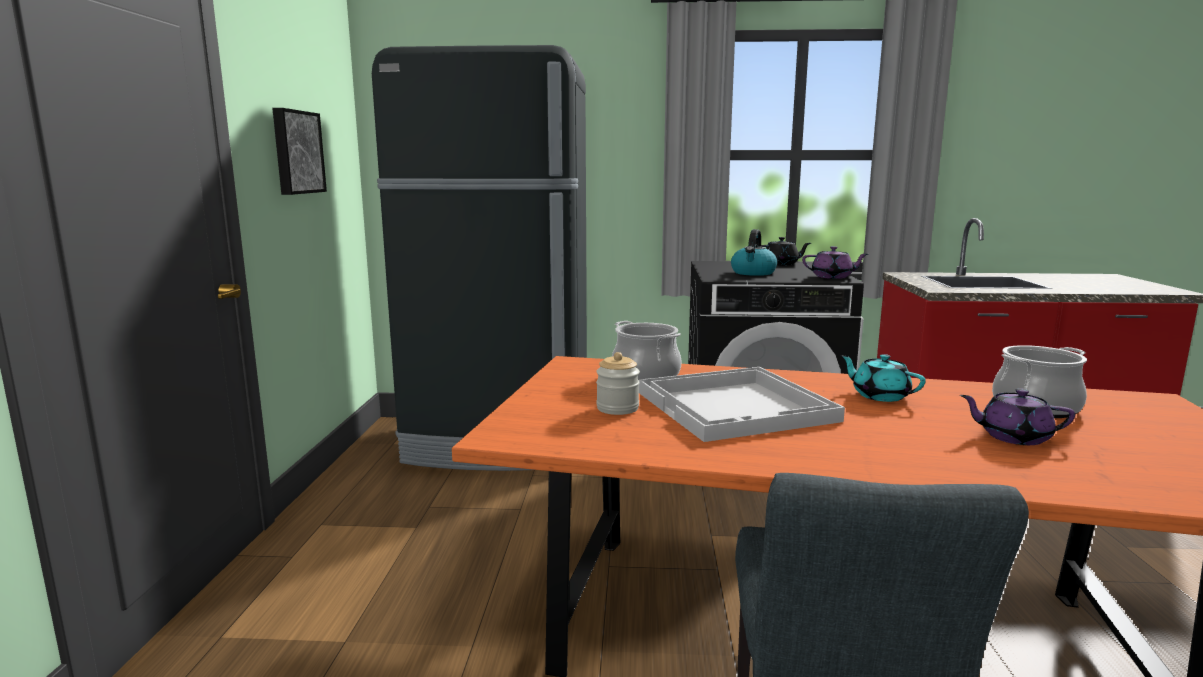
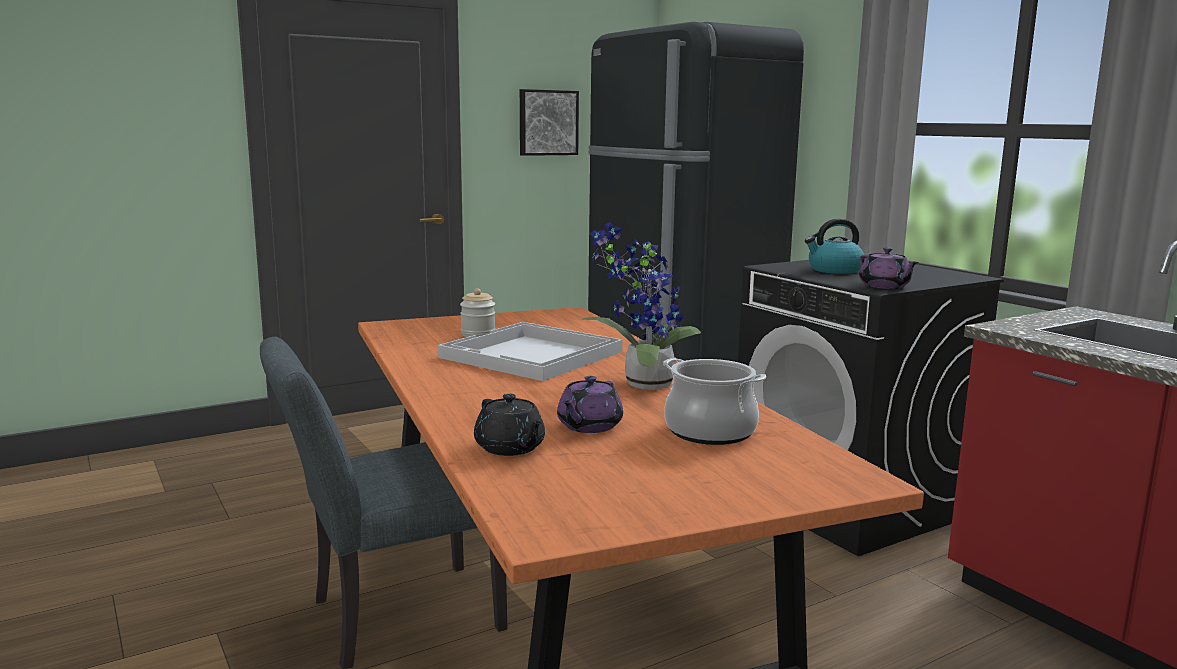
camera: 55 degrees right, 0 degrees up
(646, 376) = (569, 329): cooking pot -> none
(781, 264) = (926, 271): black teapot -> black teapot (510, 448)
(879, 395) = (642, 384): turquoise teapot -> potted plant
(1013, 437) = (588, 426): purple teapot -> purple teapot turned 135 degrees counterclockwise

